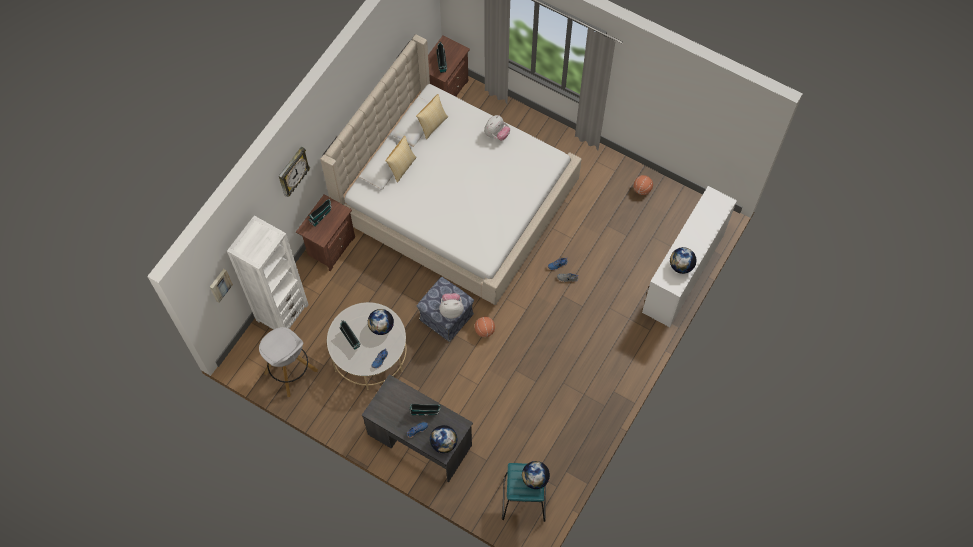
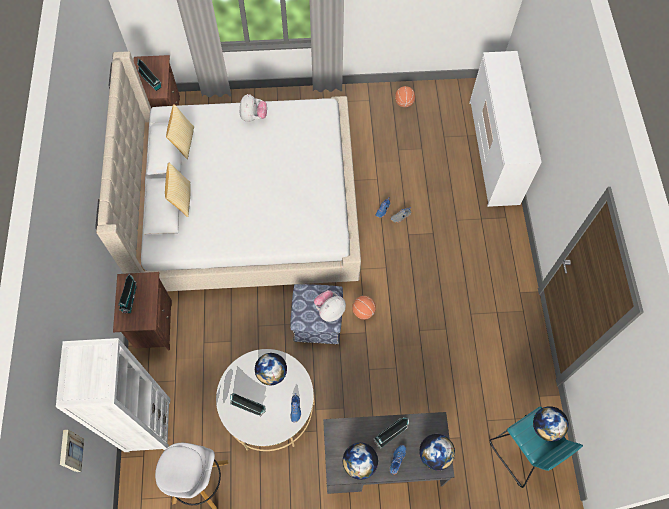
camera: 35 degrees left, 0 degrees up
(292, 172) = (75, 263): wall clock -> none
(681, 266) = (519, 134): globe -> globe (359, 463)

